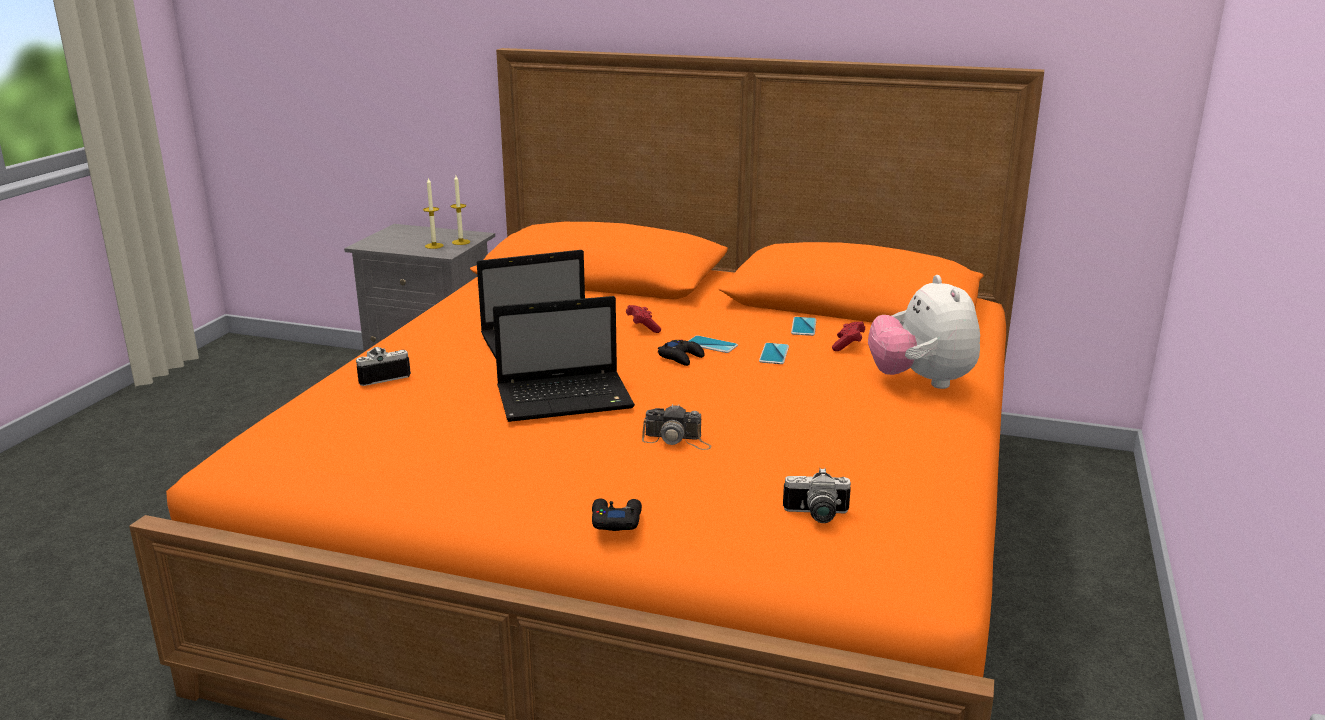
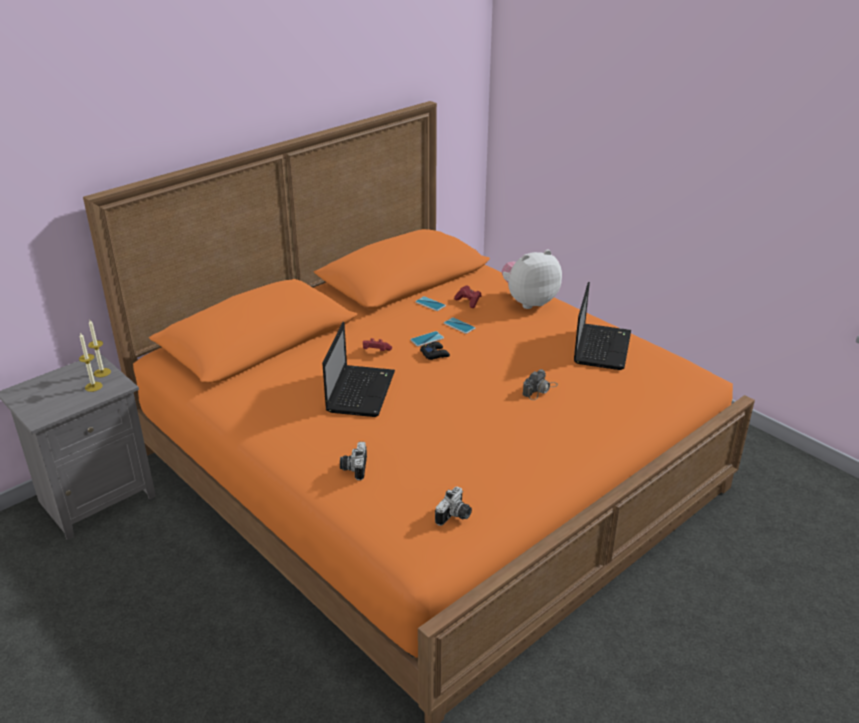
camera: 60 degrees left, 10 degrees up
(567, 398) = (458, 407): laptop -> laptop (601, 347)
(616, 520) = (609, 434): black game controller -> none
(816, 515) = (642, 379): camera -> camera (455, 516)
(921, 382) = (529, 301): plush toy -> plush toy turned 135 degrees clockwise

